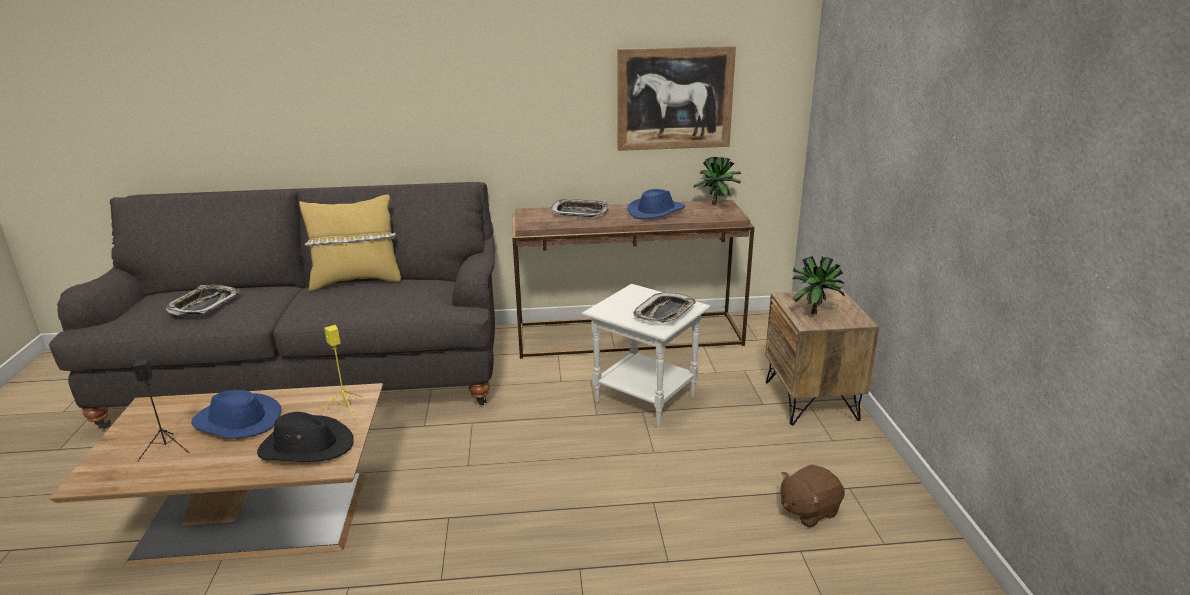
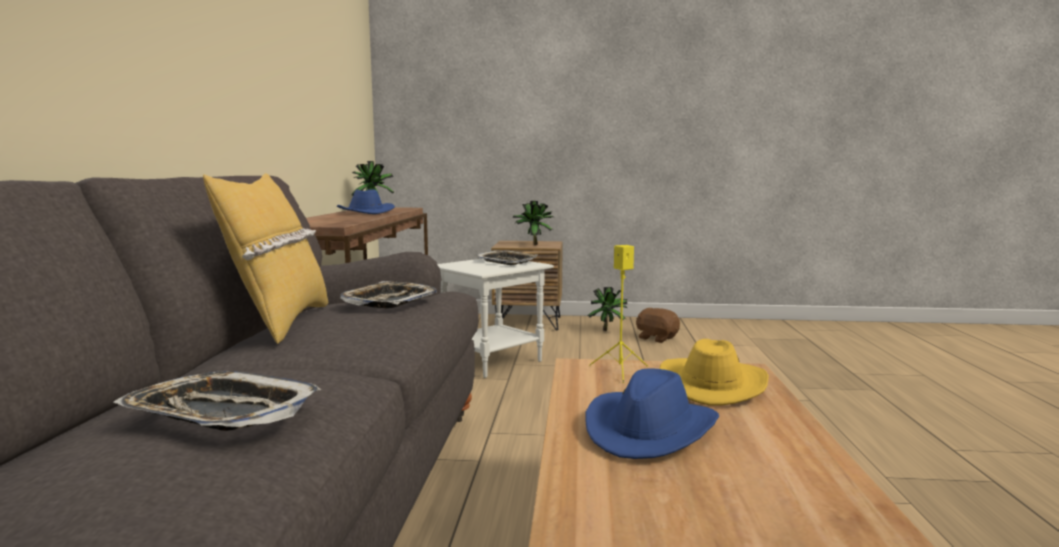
camera: 80 degrees left, 15 degrees down
(167, 449) = (744, 475): black speaker -> none
(306, 446) = (711, 384): black hat -> yellow hat
(580, 212) = (324, 219): tray -> tray (389, 301)
(674, 98) = (327, 105): picture -> none
(808, 510) = (657, 338): brown plush toy -> brown plush toy turned 150 degrees clockwise
(820, 465) = (608, 330): none -> potted plant

